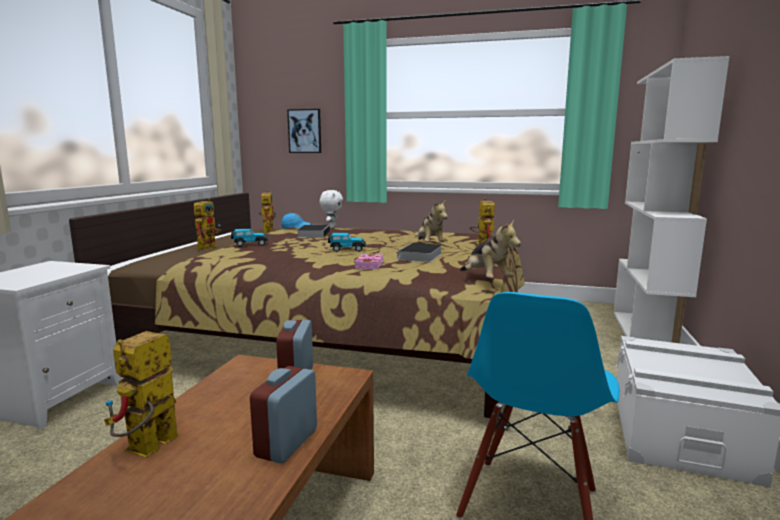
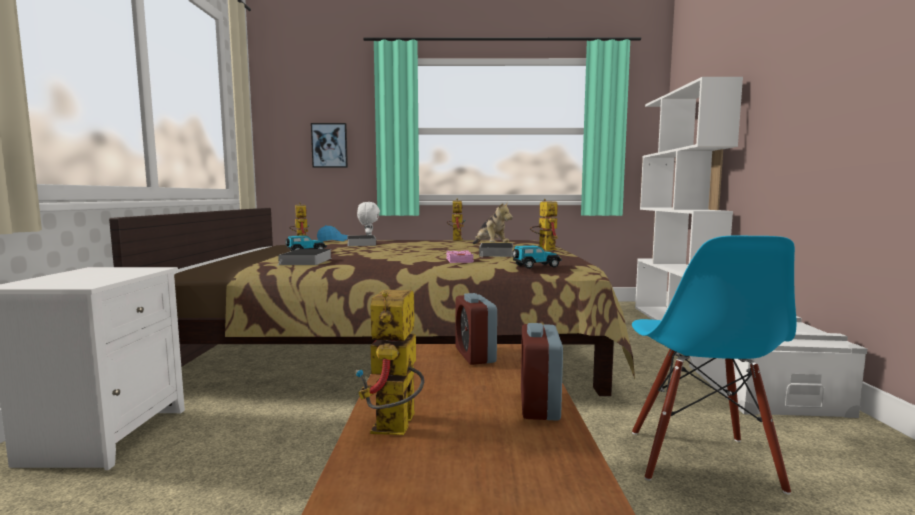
camera: 15 degrees left, 5 degrees down
(208, 247) = (255, 257): toy robot -> toy robot (456, 239)
(234, 258) = (306, 261): none -> book
(347, 250) = (417, 252): toy car -> toy car (535, 266)
(486, 280) = (584, 265): plush toy -> none

